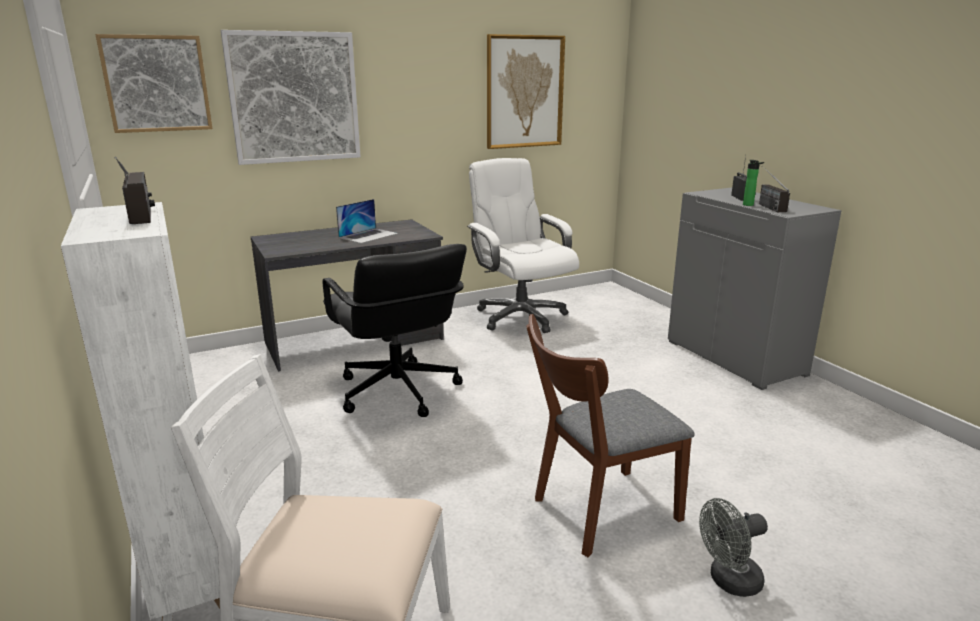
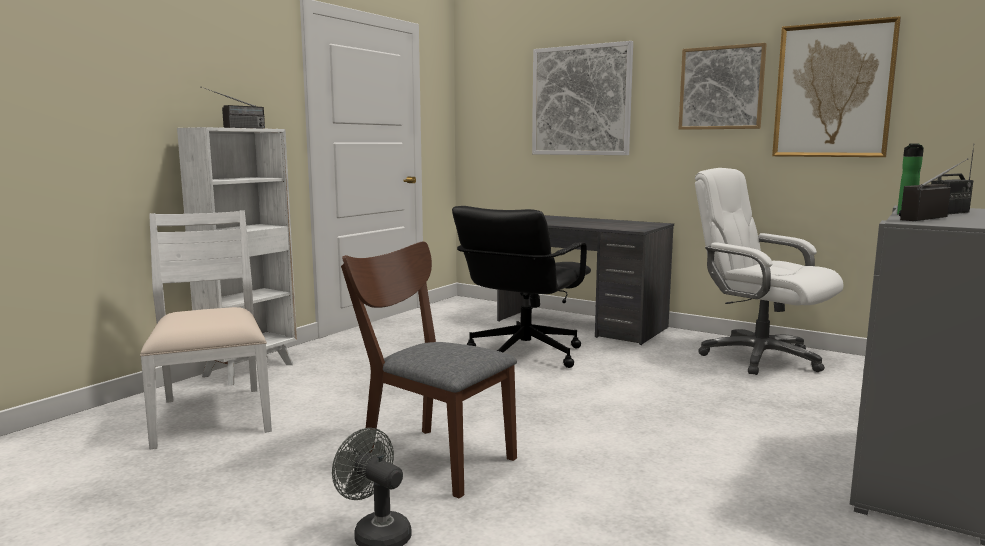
camera: 60 degrees right, 10 degrees down
(156, 84) = (492, 92): picture -> picture (721, 88)
(368, 235) = (597, 224): laptop -> none
(520, 316) = (758, 357): white office chair -> white office chair turned 75 degrees counterclockwise

